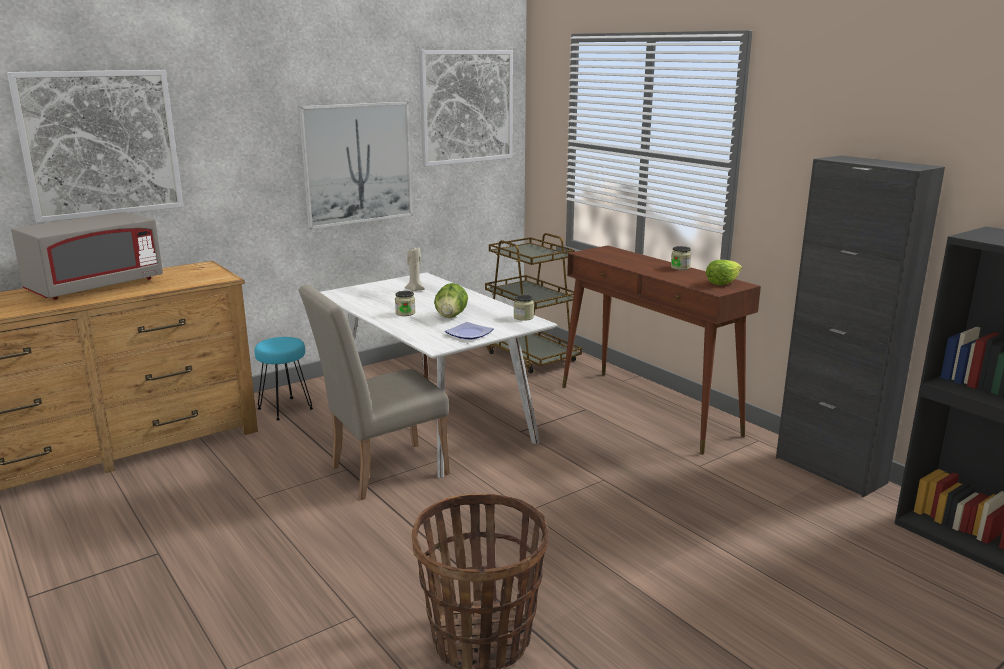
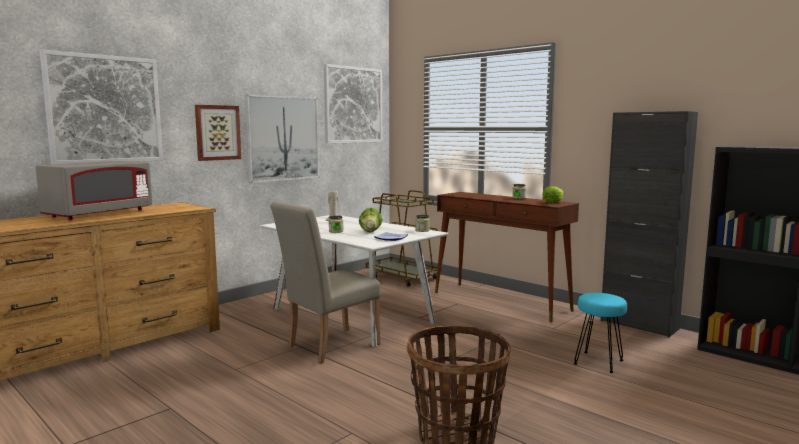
camera: 10 degrees left, 10 degrees down
(260, 163) = (217, 132): none -> picture
(286, 409) = (236, 315): turquoise stool -> turquoise stool (598, 362)

